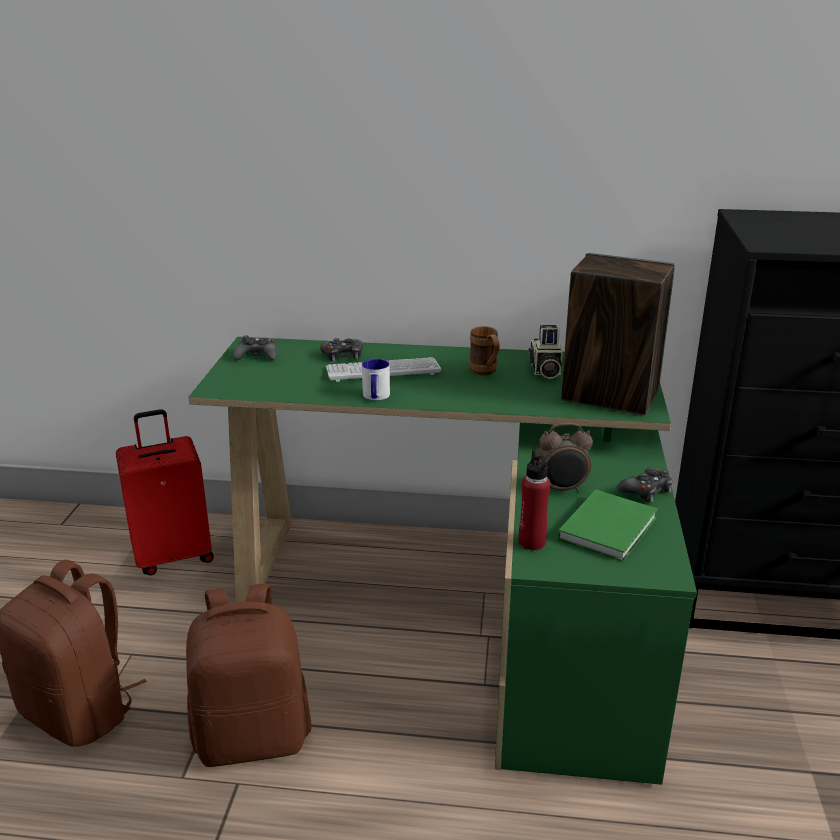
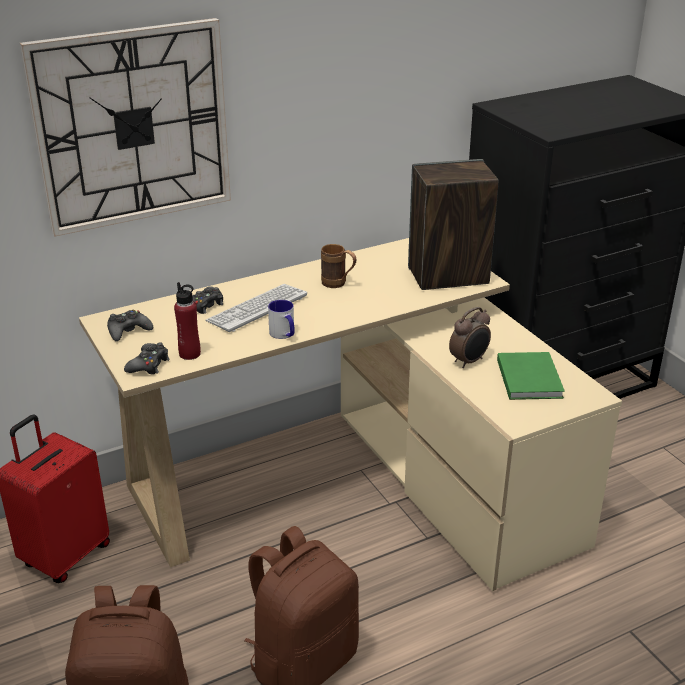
camera: 35 degrees left, 5 degrees up
(305, 158) = (133, 127): none -> wall clock
(467, 604) = (357, 484): green desk -> beige desk
(532, 542) = (497, 408): red bottle -> red bottle (190, 354)
(544, 371) = (378, 268): camera -> none
(646, 491) = (520, 341): black game controller -> black game controller (148, 365)

